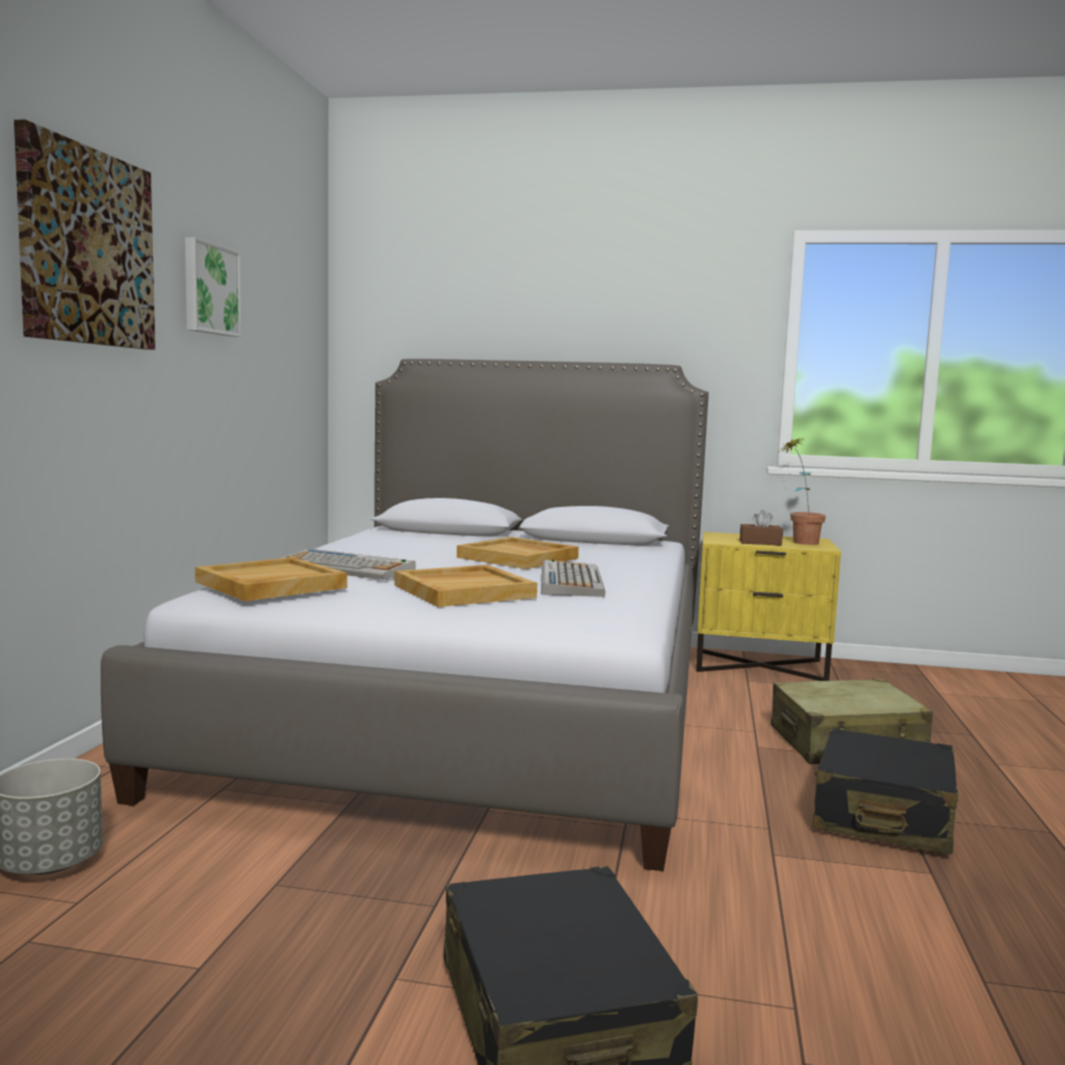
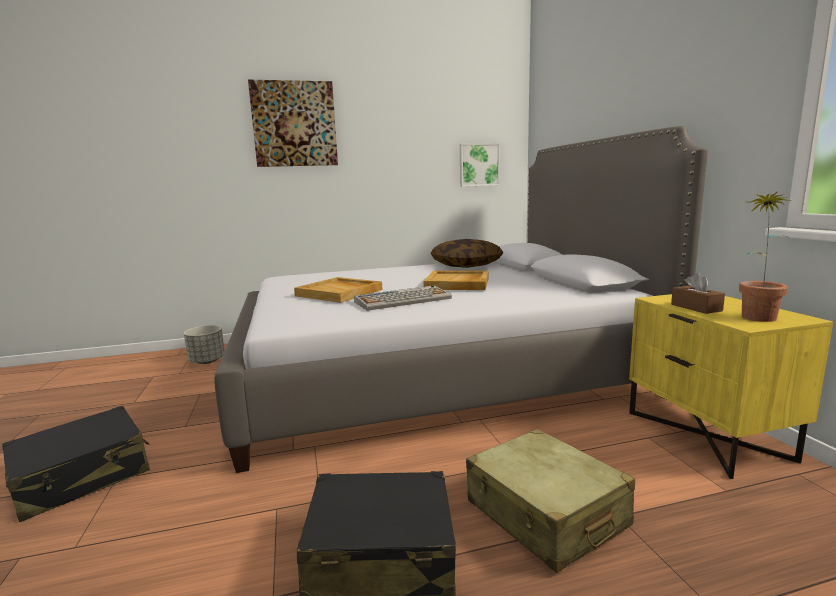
camera: 65 degrees right, 5 degrees up
(209, 289) = (391, 129): picture -> picture (479, 165)
(270, 585) = (304, 275): beige tray -> none
(346, 568) = (360, 274): keyboard -> none
(391, 539) = (466, 265): none -> pillow

